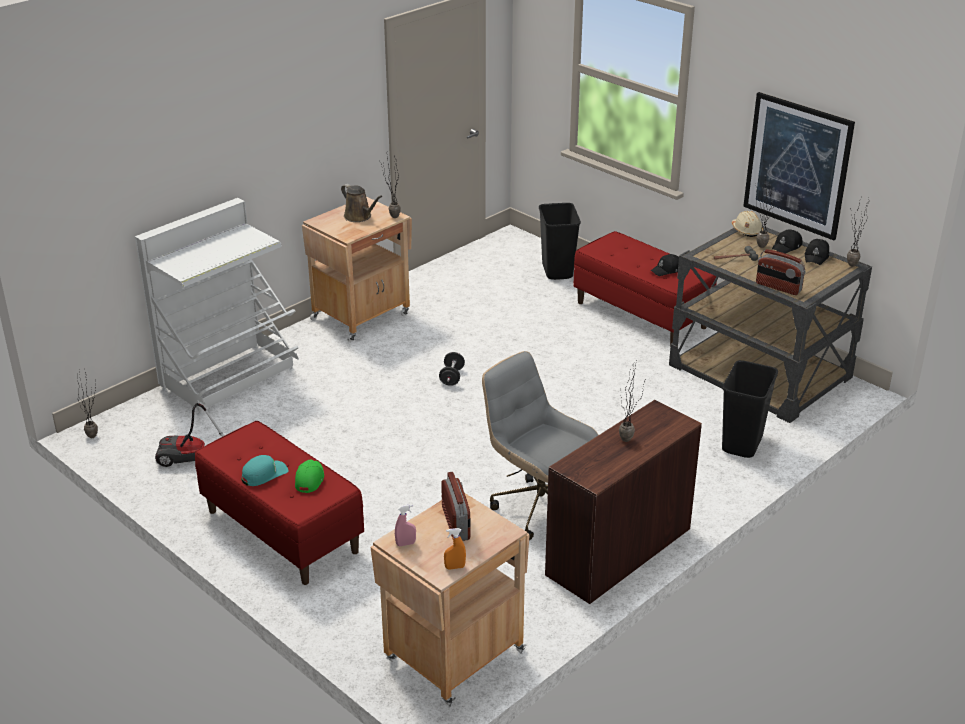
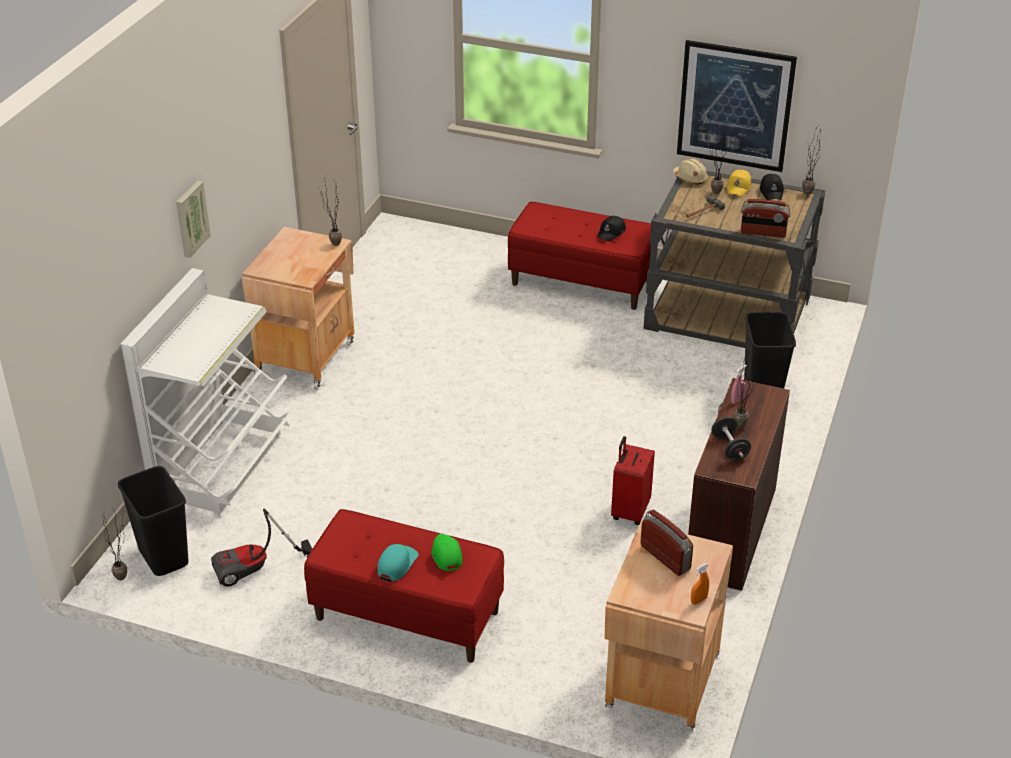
camera: 25 degrees left, 5 degrees up
(243, 153) = (191, 218): none -> picture
(359, 217) = (299, 253): brown watering can -> none
(405, 544) = (637, 592): pink spray bottle -> pink spray bottle (737, 400)
(452, 377) = (449, 400): black dumbbell -> black dumbbell (729, 448)
(538, 507) = (629, 511): grey office chair -> red suitcase
(556, 271) = (466, 254): black trash can -> black trash can (162, 557)
(787, 247) = (739, 187): black cap -> yellow cap

